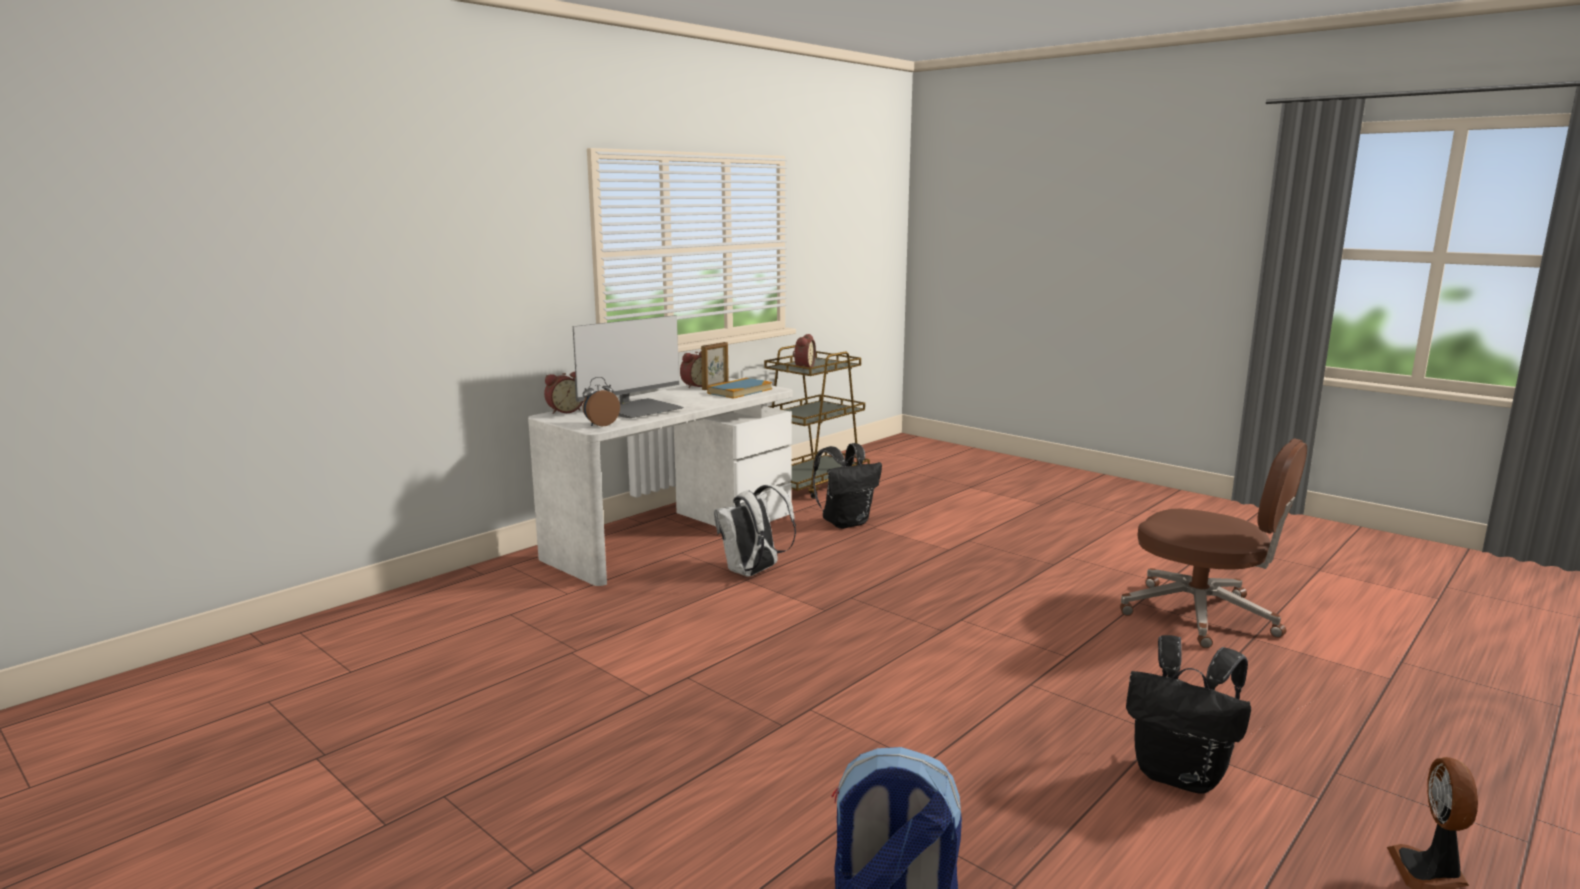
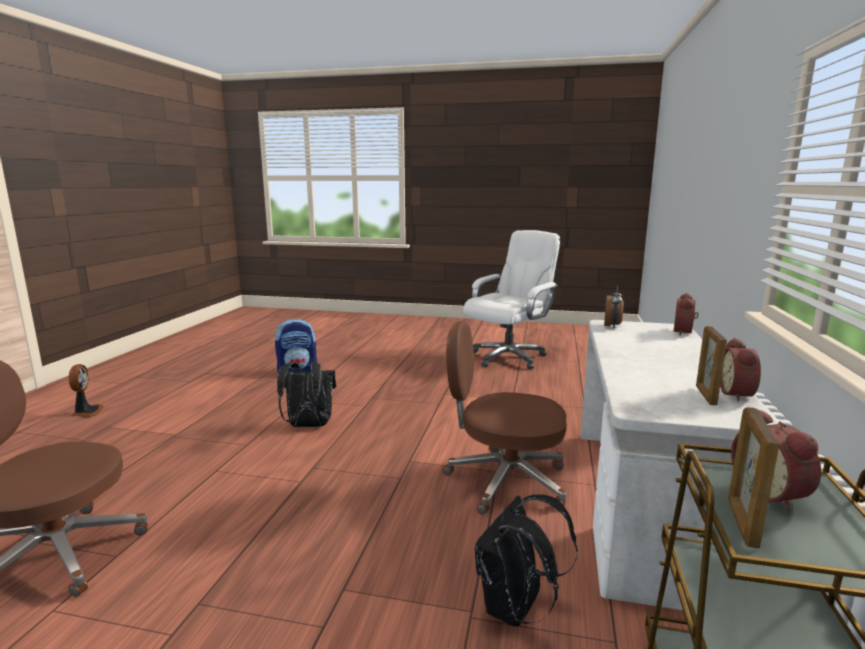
camera: 150 degrees right, 0 degrees up
(342, 765) = (508, 357): none -> white office chair
(639, 410) = (642, 343): monitor -> none
(740, 391) = (657, 394): book -> none
(753, 572) = (504, 480): white backpack -> brown office chair
(831, 366) = (742, 522): none -> picture frame
(1181, 776) = (174, 420): black backpack -> black backpack (308, 426)

